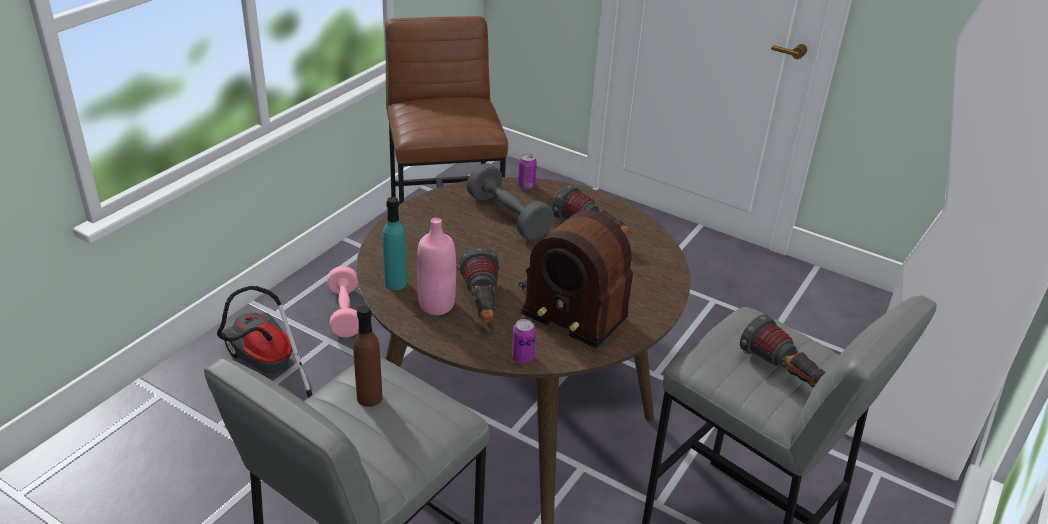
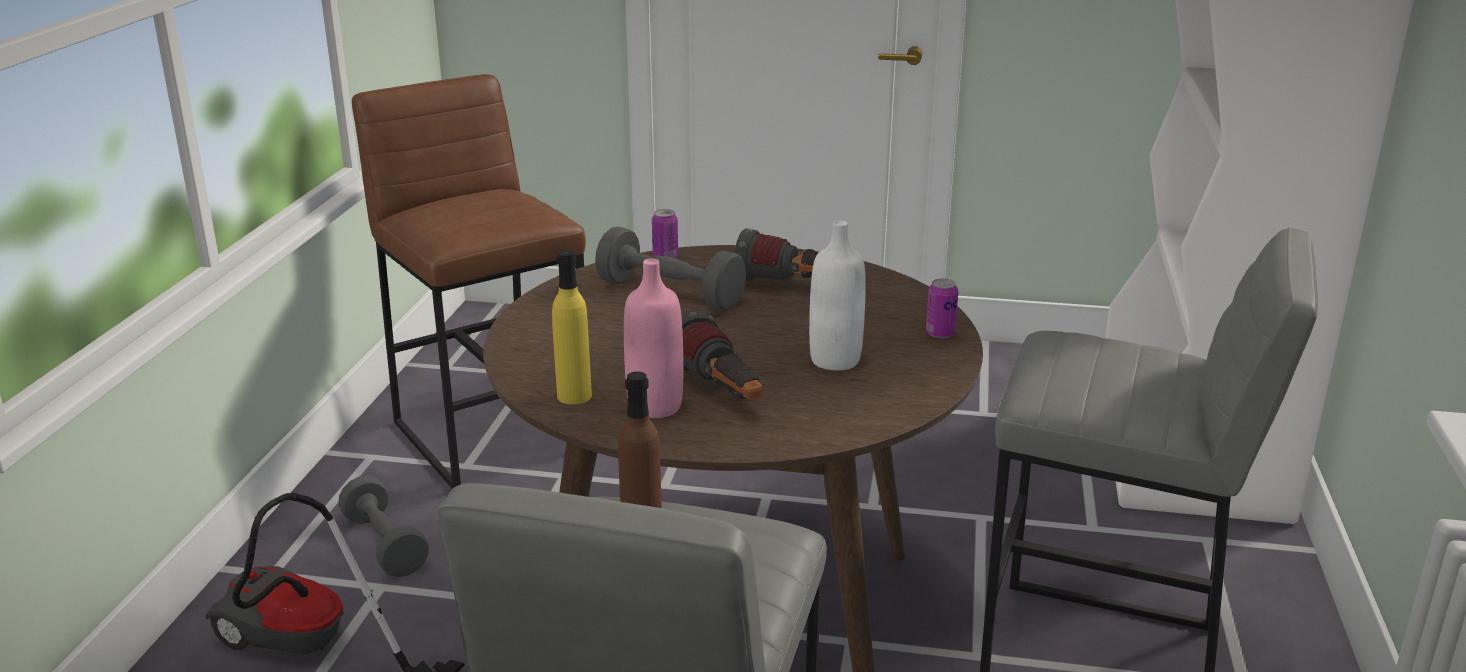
camera: 20 degrees left, 10 degrees down
(345, 313) = (385, 545): pink dumbbell -> grey dumbbell
(395, 283) = (574, 396): turquoise bottle -> yellow bottle
(522, 357) = (824, 434): can -> can (940, 333)
(573, 300) = (835, 360): radio -> white bottle
(783, 374) = (1150, 378): flashlight -> none

